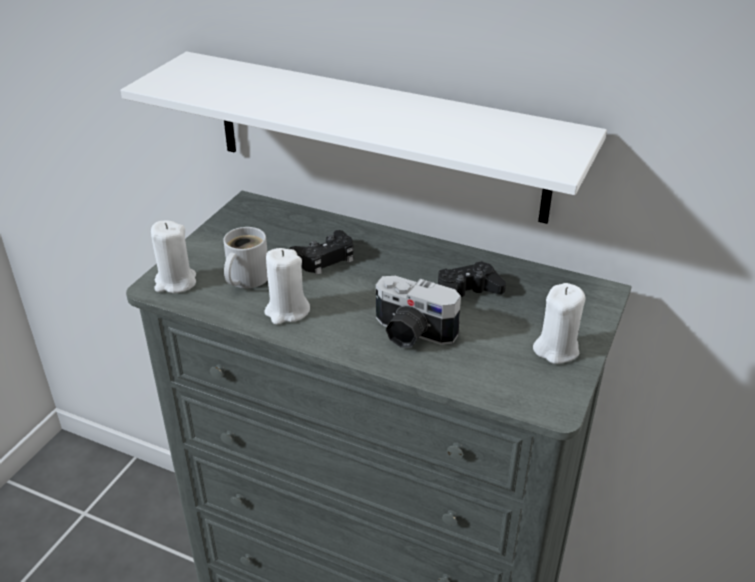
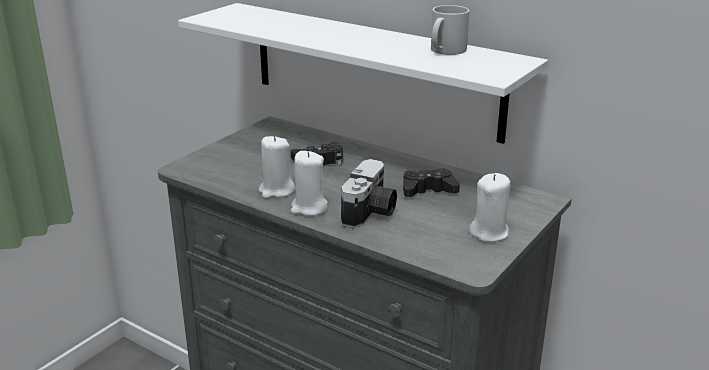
camera: 10 degrees right, 10 degrees down
(175, 282) = (197, 167): white candle -> white candle (309, 208)
(245, 278) = (251, 168): white mug -> white mug (445, 50)
(411, 333) = (371, 213): camera -> camera turned 105 degrees counterclockwise

